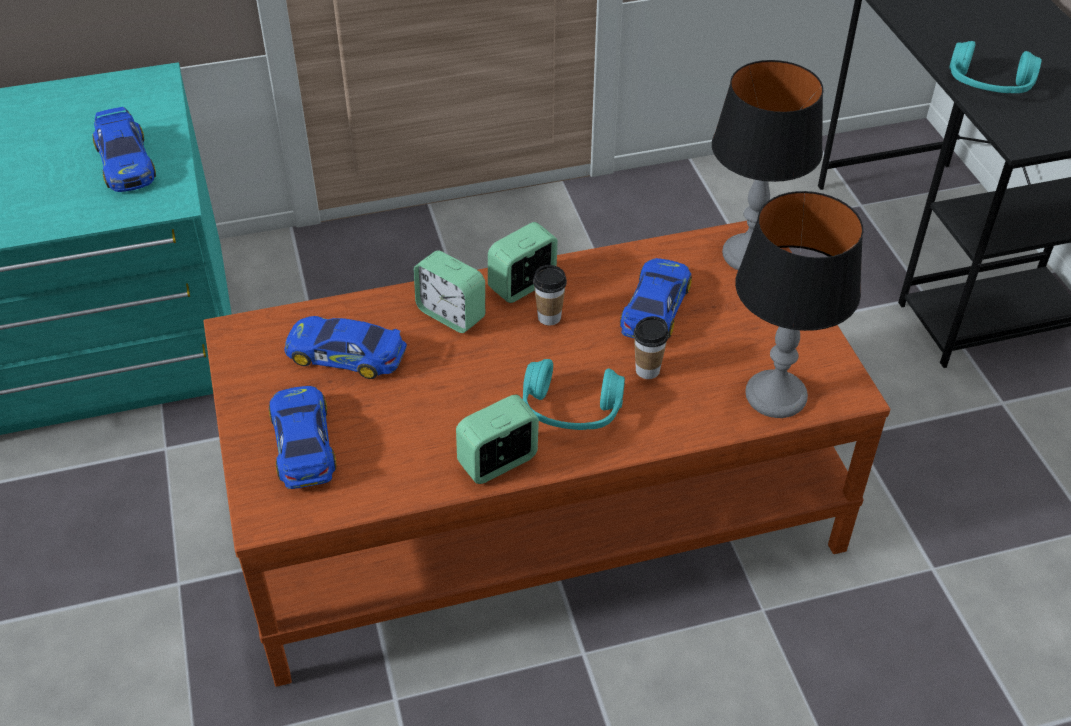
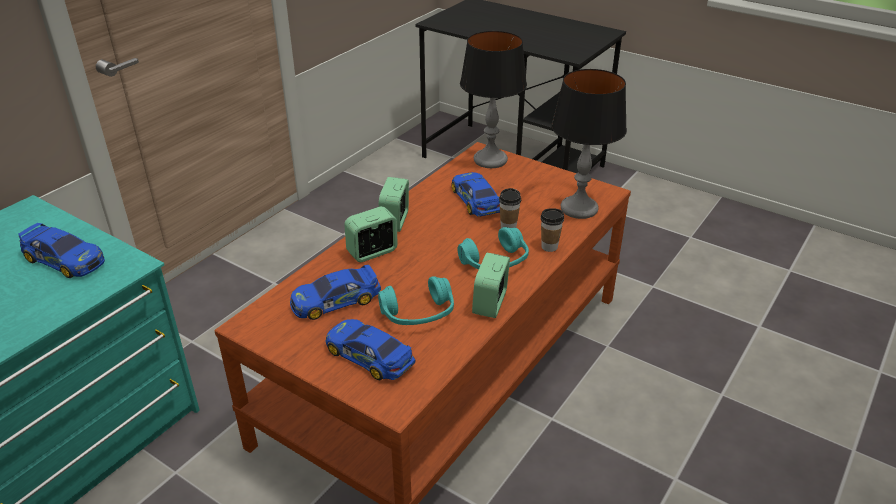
camera: 40 degrees left, 10 degrees down
(451, 314) = (372, 252): alarm clock -> alarm clock turned 150 degrees clockwise
(549, 317) = (428, 228): cup -> cup (549, 247)
(989, 85) = (531, 41): turquoise headphones -> turquoise headphones (418, 314)

